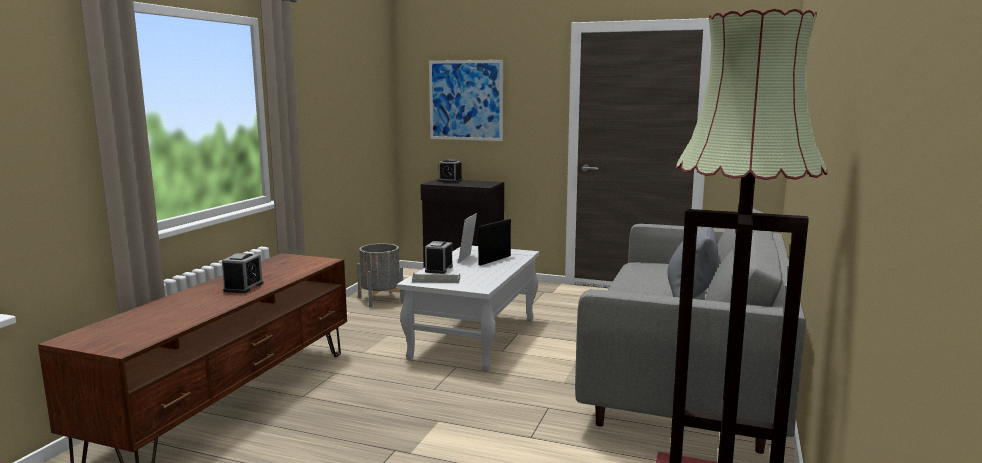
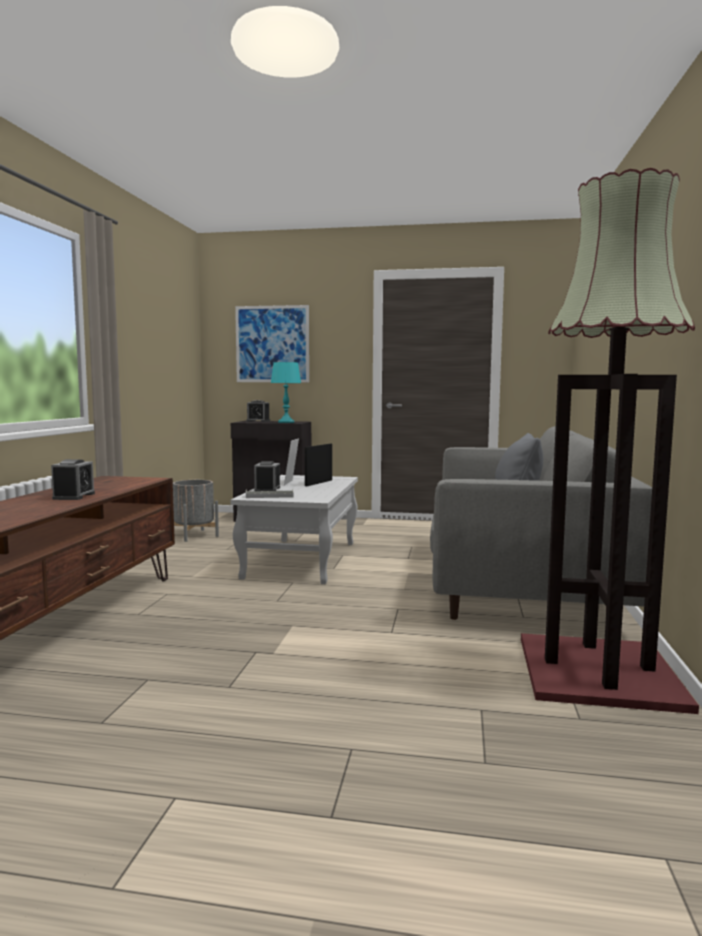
camera: 10 degrees left, 5 degrees down
(476, 184) = (286, 422): none -> turquoise table lamp

